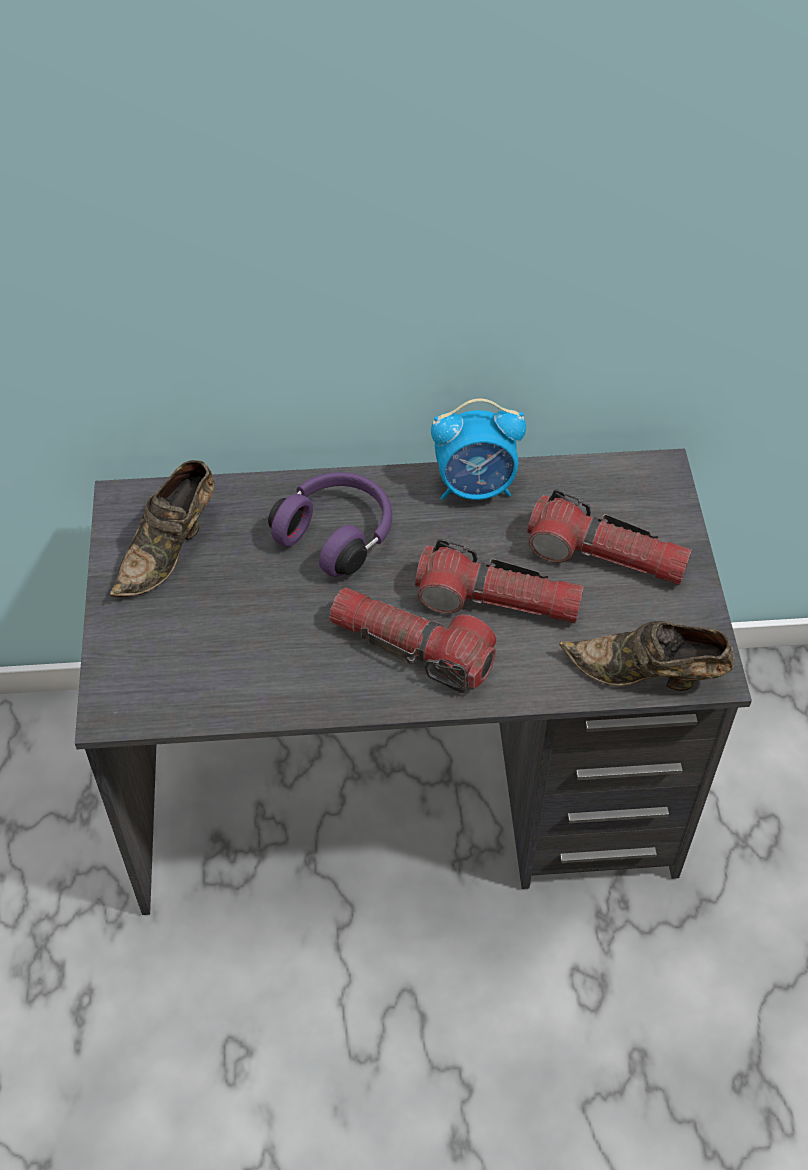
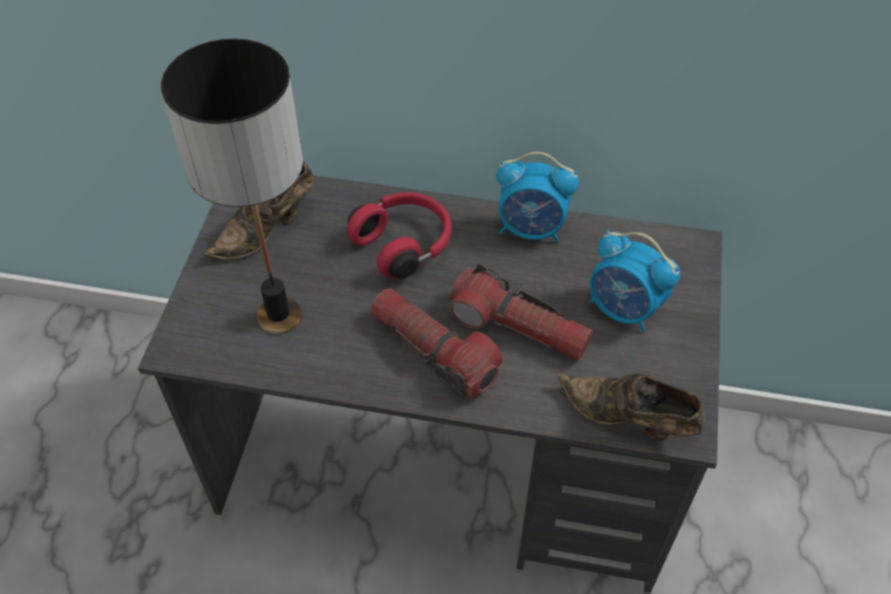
camera: 15 degrees right, 0 degrees up
(221, 646) = (280, 315): none -> table lamp
(337, 534) = (404, 244): purple headphones -> red headphones
(605, 557) = (624, 309): flashlight -> alarm clock

